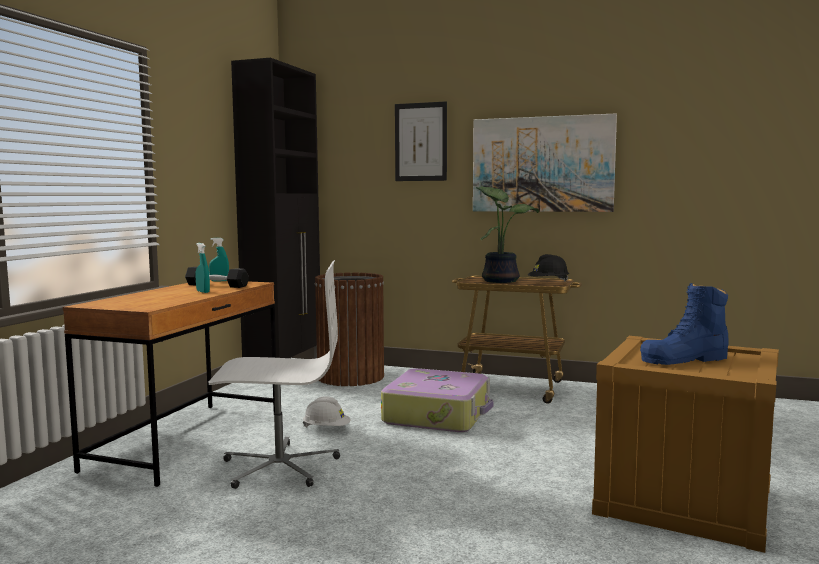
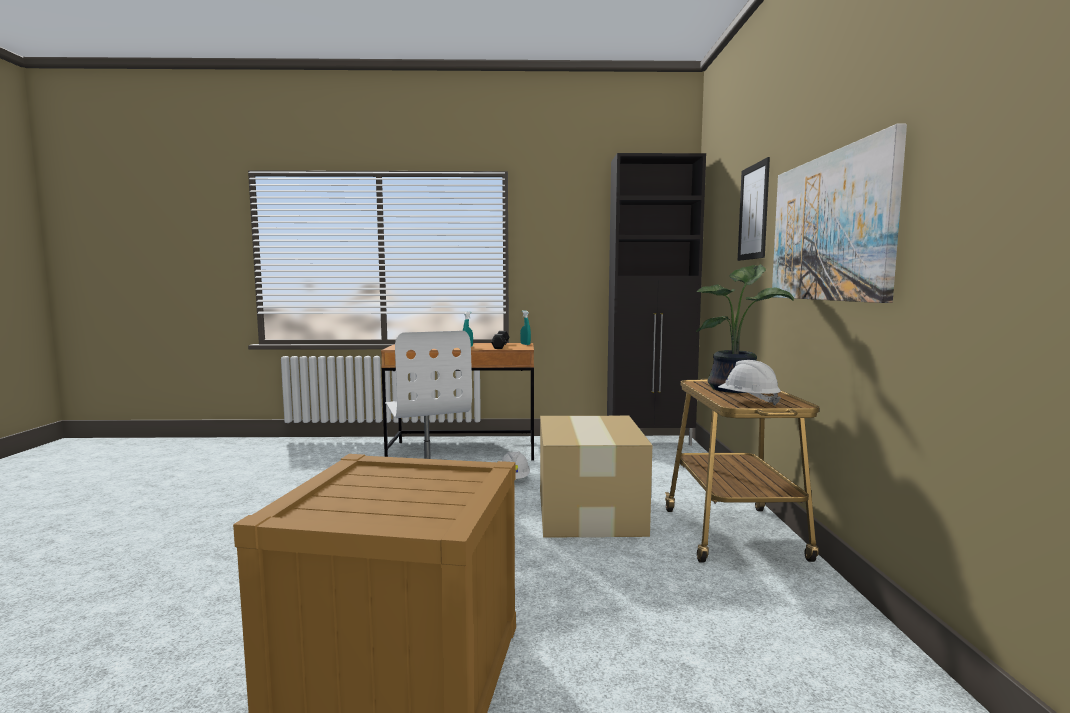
camera: 70 degrees right, 0 degrees up
(350, 377) = (663, 463): brown trash can -> none
(438, 415) = (590, 511): suitcase -> cardboard box
(548, 282) = (748, 401): black hard hat -> white hard hat
(684, 359) = (398, 490): blue boot -> none

